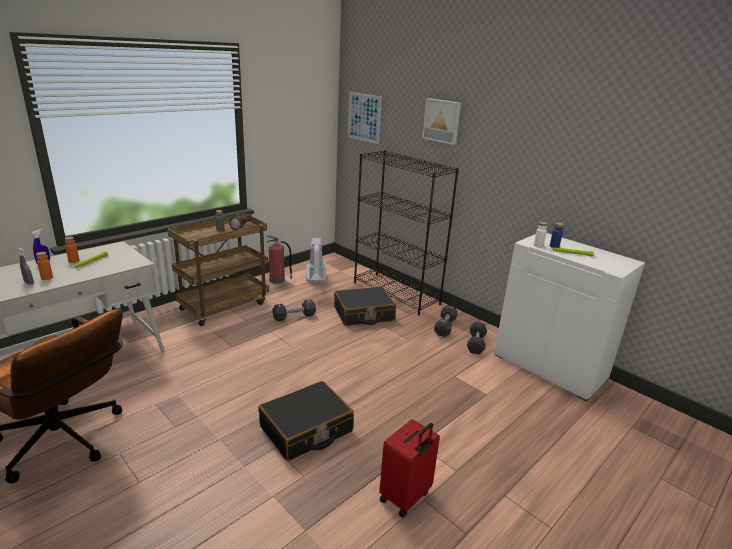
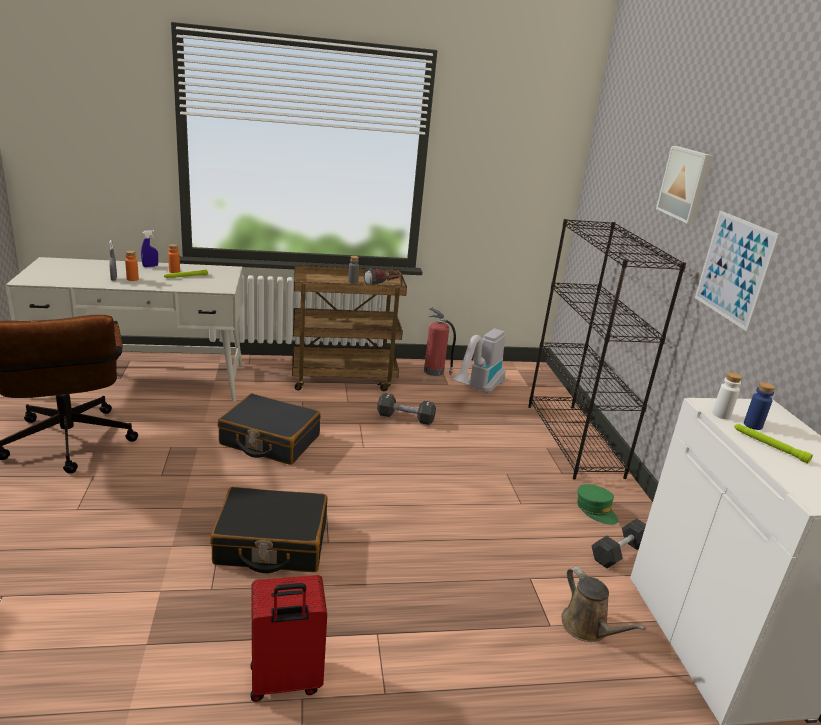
camera: 35 degrees right, 0 degrees up
(364, 117) = (607, 171): picture -> picture (733, 269)
(364, 314) = (495, 448): black suitcase -> black suitcase (269, 440)
(445, 327) = (595, 510): black dumbbell -> green cap
(501, 387) = (587, 628): none -> brown watering can

